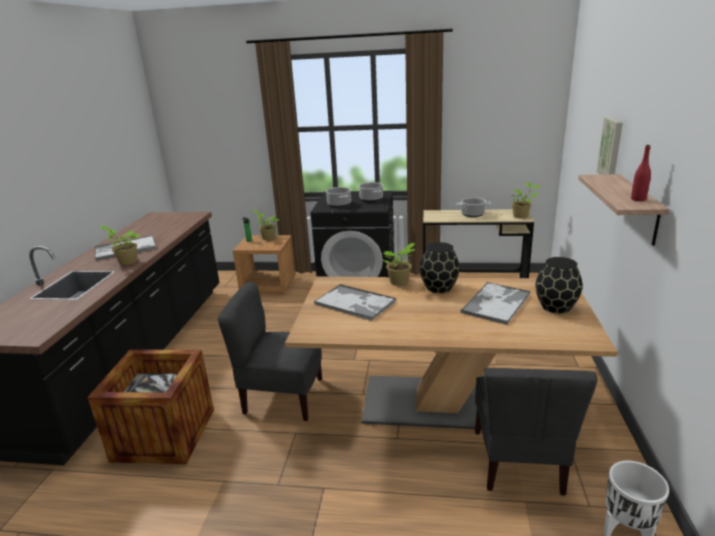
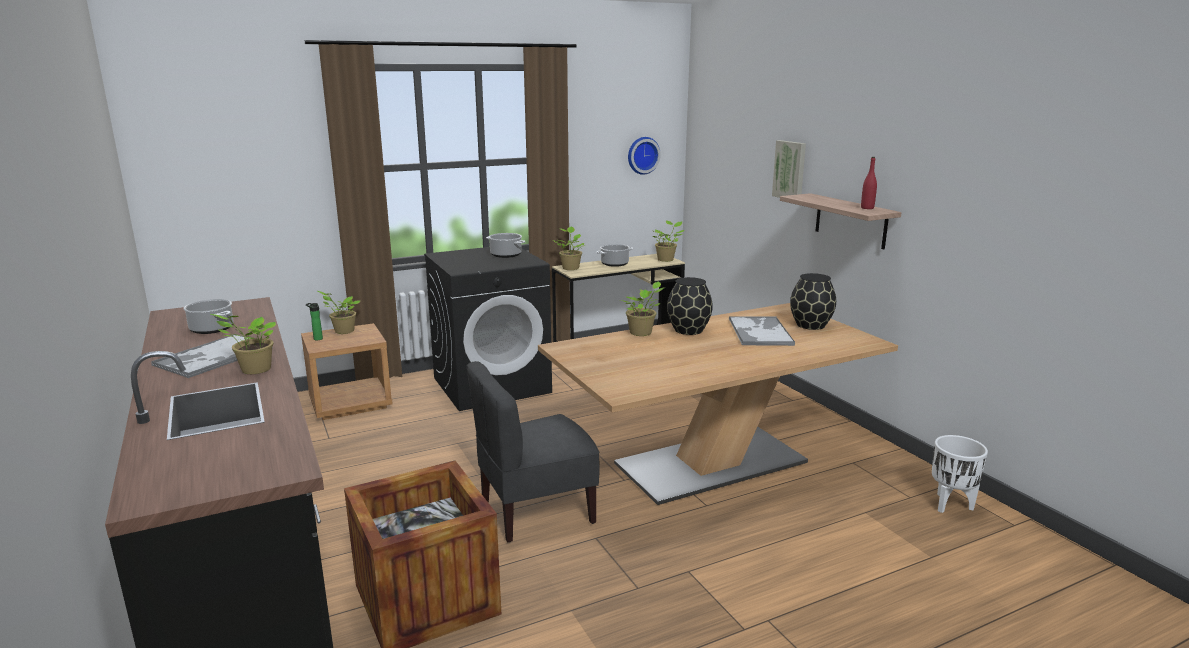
camera: 35 degrees left, 5 degrees down
(339, 204) = (474, 264): cooking pot -> cooking pot (211, 329)
(355, 303) = (627, 358): tray -> none
(434, 213) = (570, 268): none -> potted plant
(519, 123) = (642, 155): none -> wall clock
(519, 462) = (829, 486): grey chair -> none

